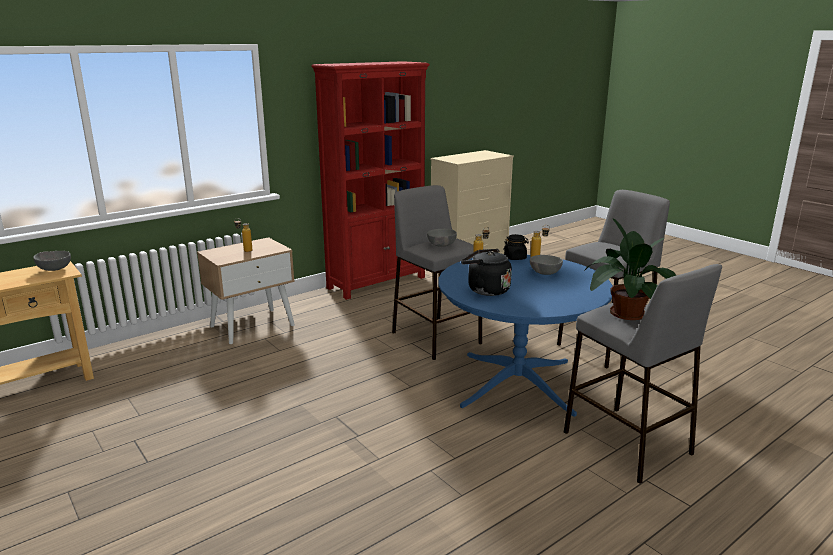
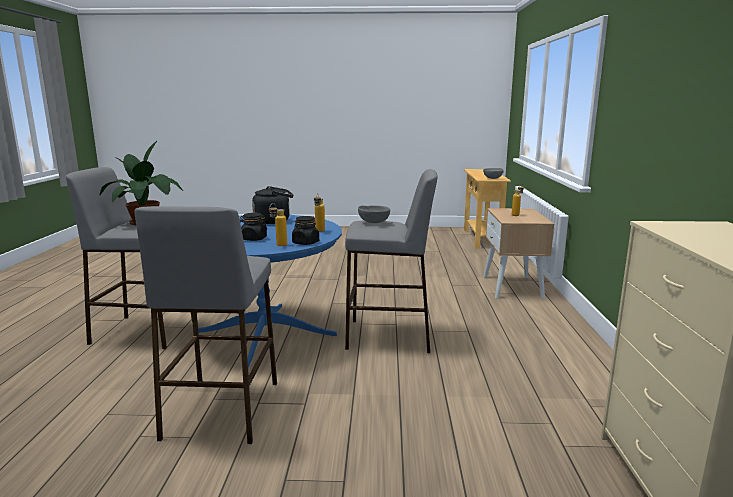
camera: 130 degrees right, 5 degrees down
(377, 282) = (590, 361): red bookcase -> none
(544, 273) = (253, 239): grey bowl -> black jar

